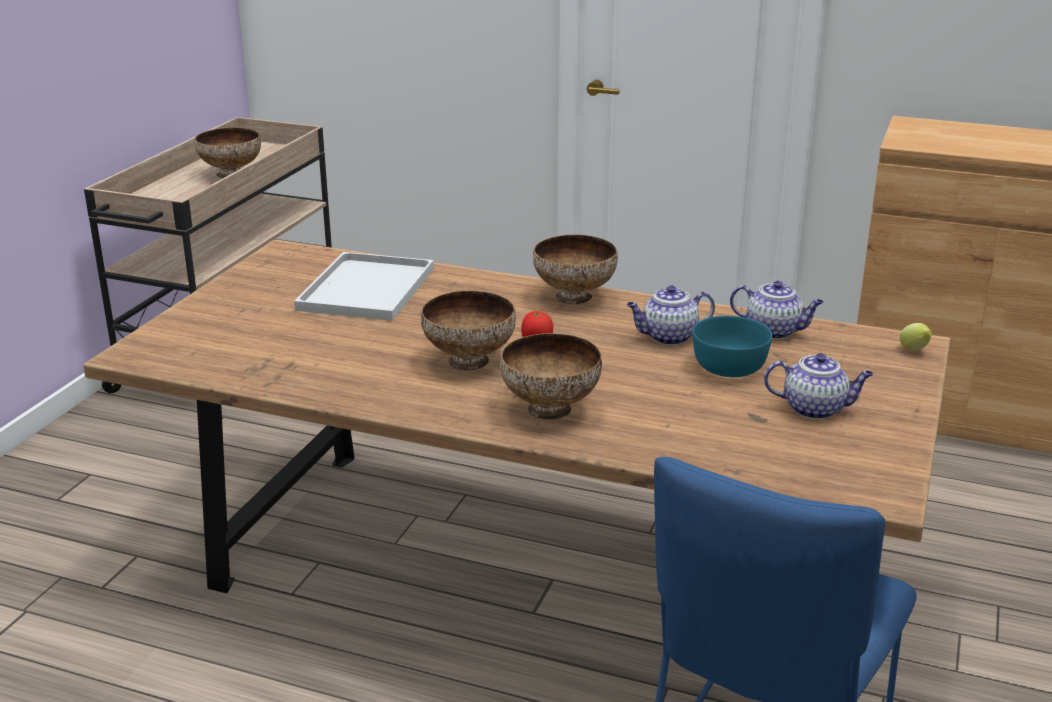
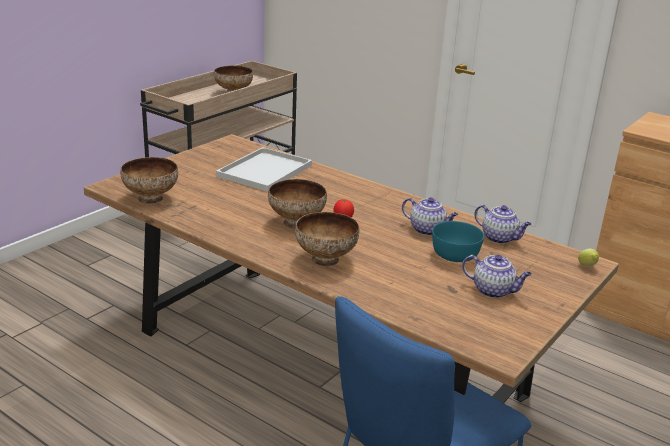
camera: 15 degrees right, 0 degrees up
(575, 297) = (386, 196): bowl -> bowl (151, 199)
(668, 337) = (428, 230): teapot -> teapot turned 150 degrees counterclockwise

